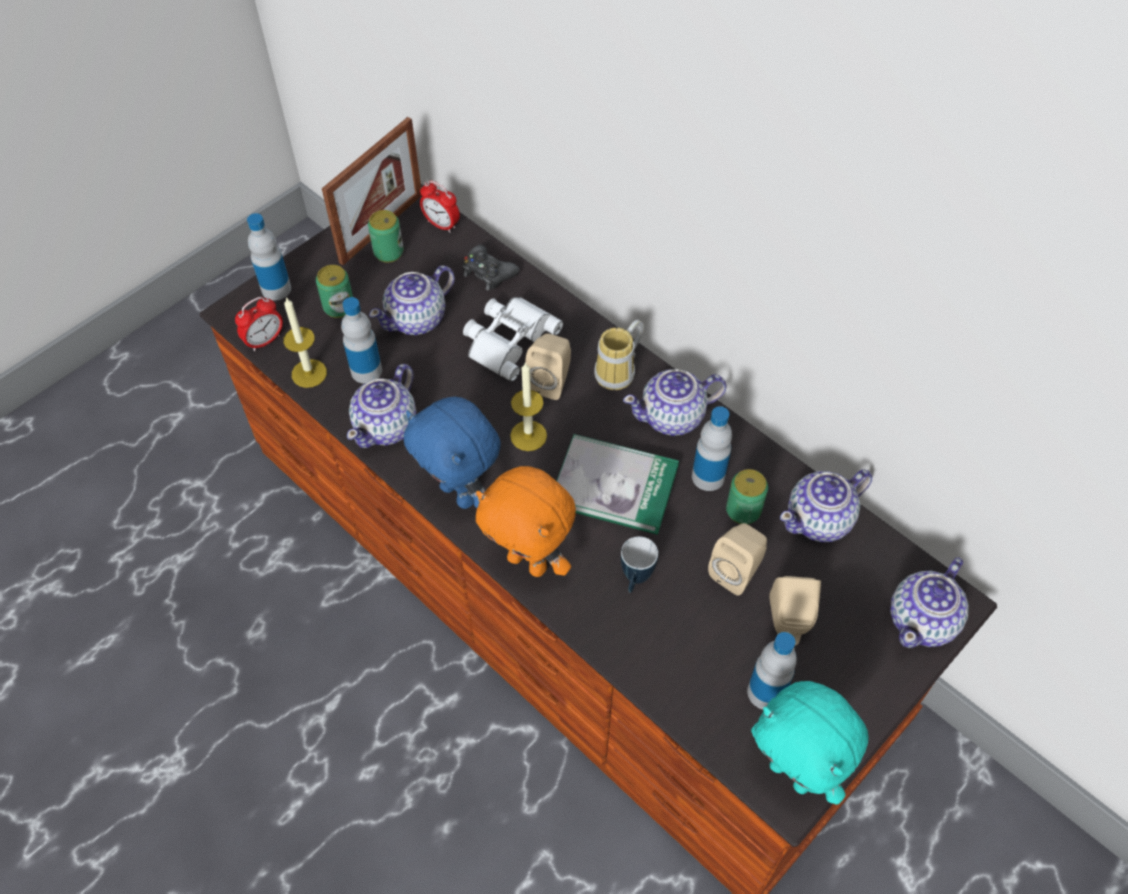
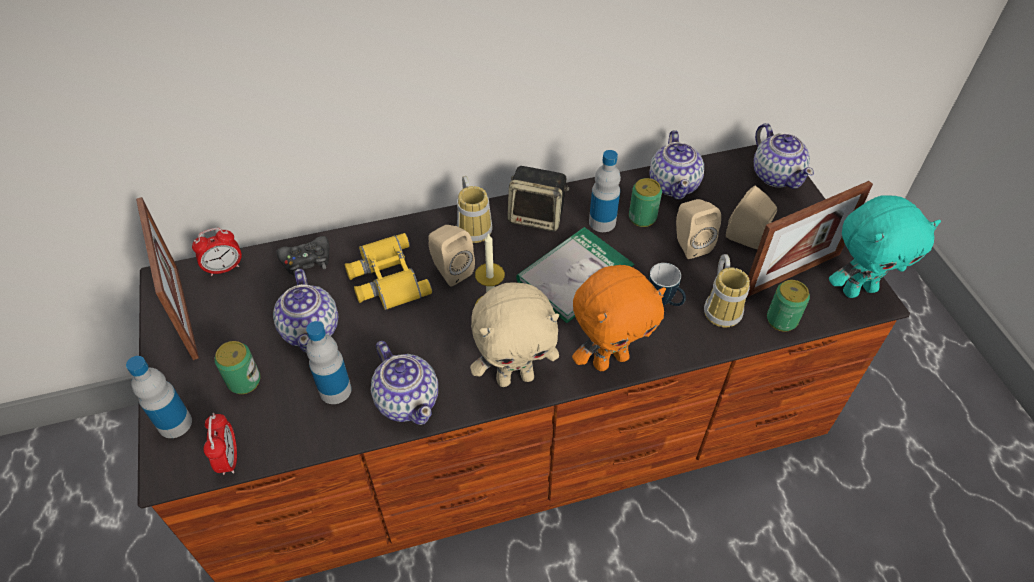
camera: 60 degrees left, 5 degrees down
(309, 373) = (300, 436): candle -> none
(388, 252) = (217, 318): can -> can (781, 320)
(460, 494) = (515, 377): blue plush toy -> beige plush toy
(508, 339) = (385, 278): white binoculars -> yellow binoculars
(665, 639) = (723, 308): none -> mug
(673, 417) = (537, 216): teapot -> speaker
(765, 692) = (791, 274): bottle -> picture frame

